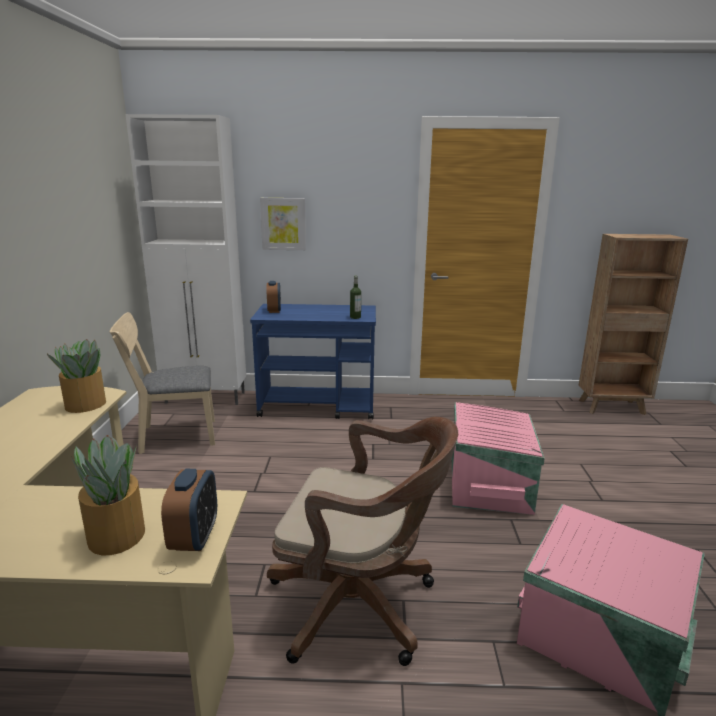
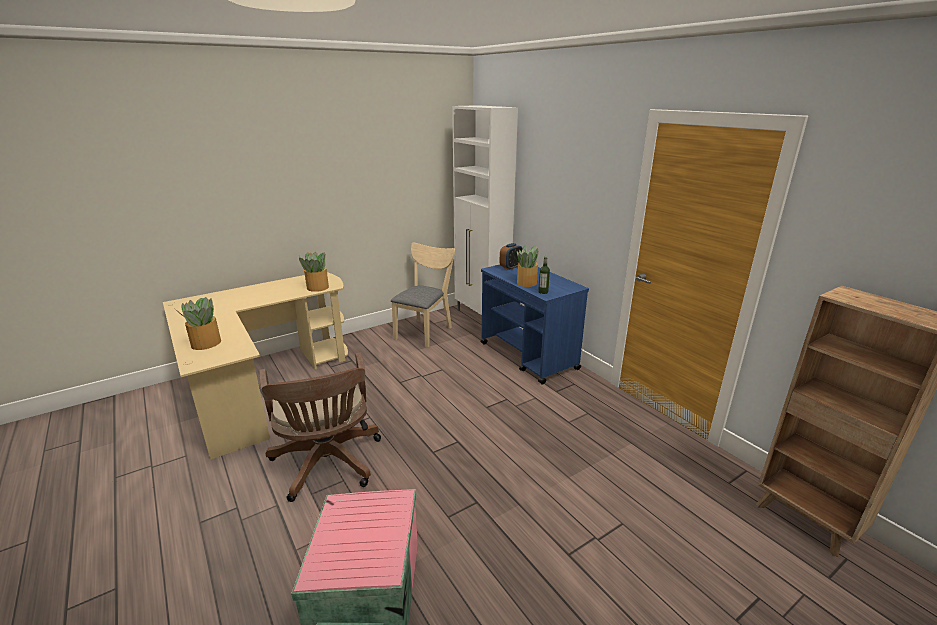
camera: 55 degrees right, 5 degrees up
(171, 436) = (425, 331): beige chair -> beige chair turned 75 degrees clockwise
(194, 538) = (211, 359): alarm clock -> none
(283, 224) = (541, 198): picture -> none
(323, 316) = (527, 282): none -> potted plant
(491, 484) = (517, 475): pink storage box -> none

